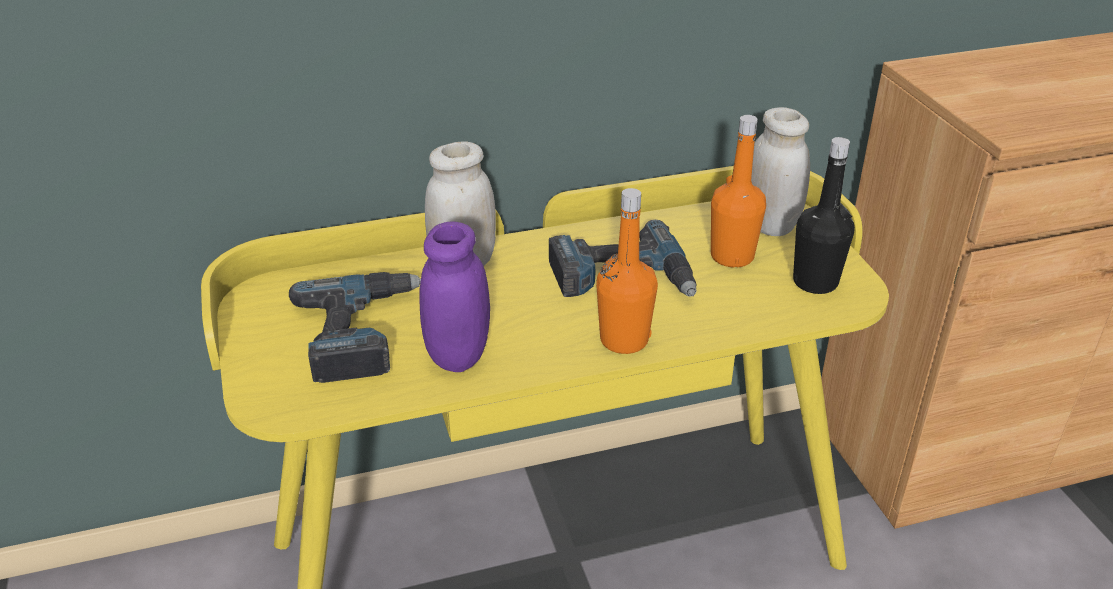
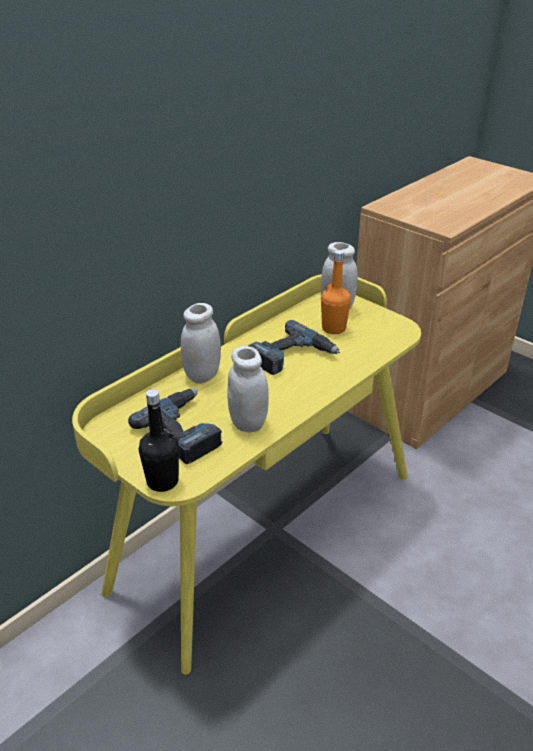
camera: 30 degrees left, 0 degrees up
(458, 355) = (248, 423): purple jar -> white jar
(624, 340) = (321, 386): orange bottle -> none
(815, 282) = (381, 329): black bottle -> black bottle (162, 481)

